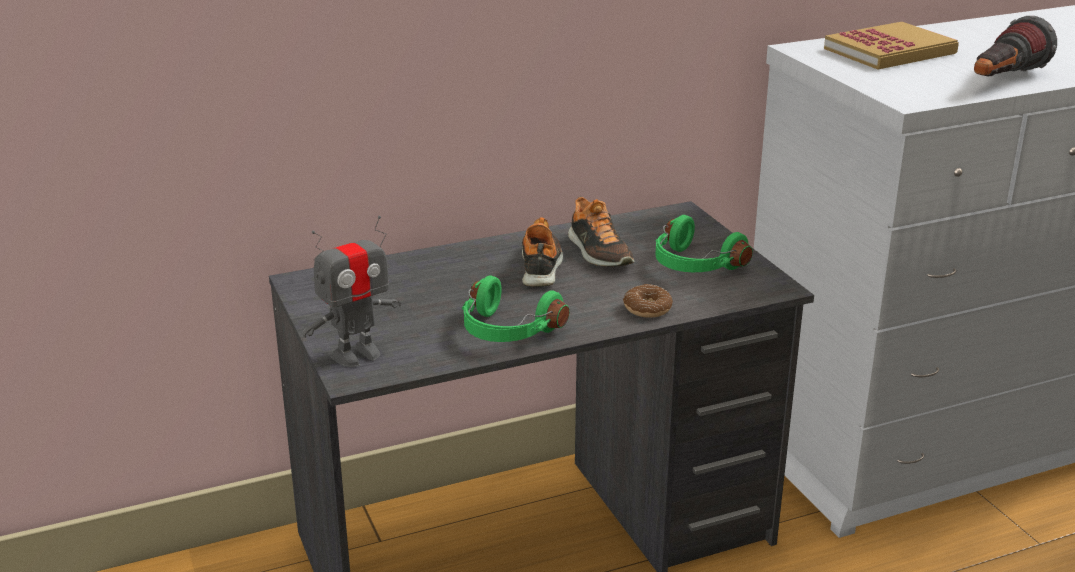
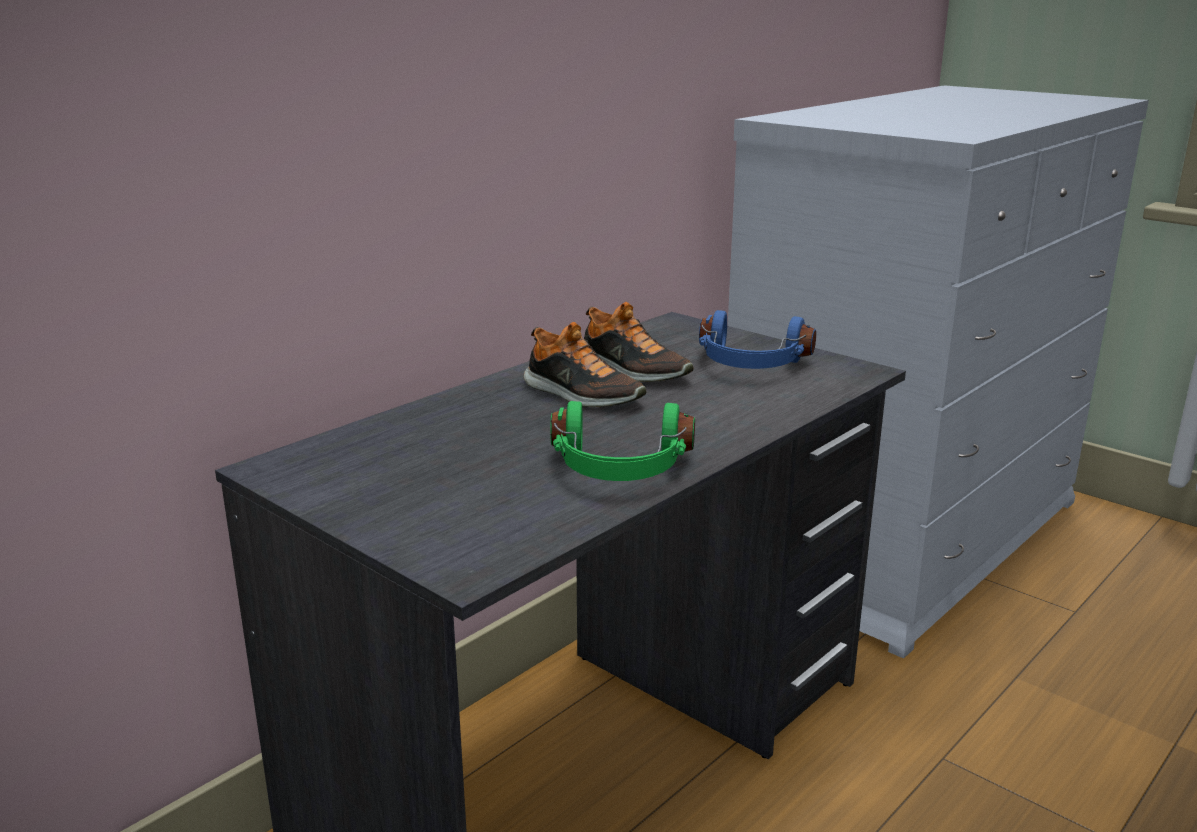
camera: 25 degrees left, 5 degrees down
(356, 355) = (444, 540): toy robot -> none
(541, 266) = (581, 395): shoe -> shoe turned 150 degrees clockwise
(647, 308) = (755, 414): donut -> none
(694, 265) = (751, 365): green headphones -> blue headphones
(890, 51) = (859, 114): book -> none
(1002, 81) = (1004, 121): flashlight -> none

